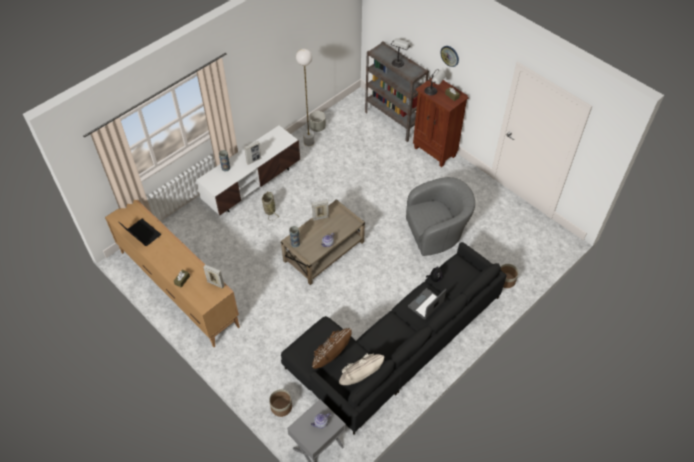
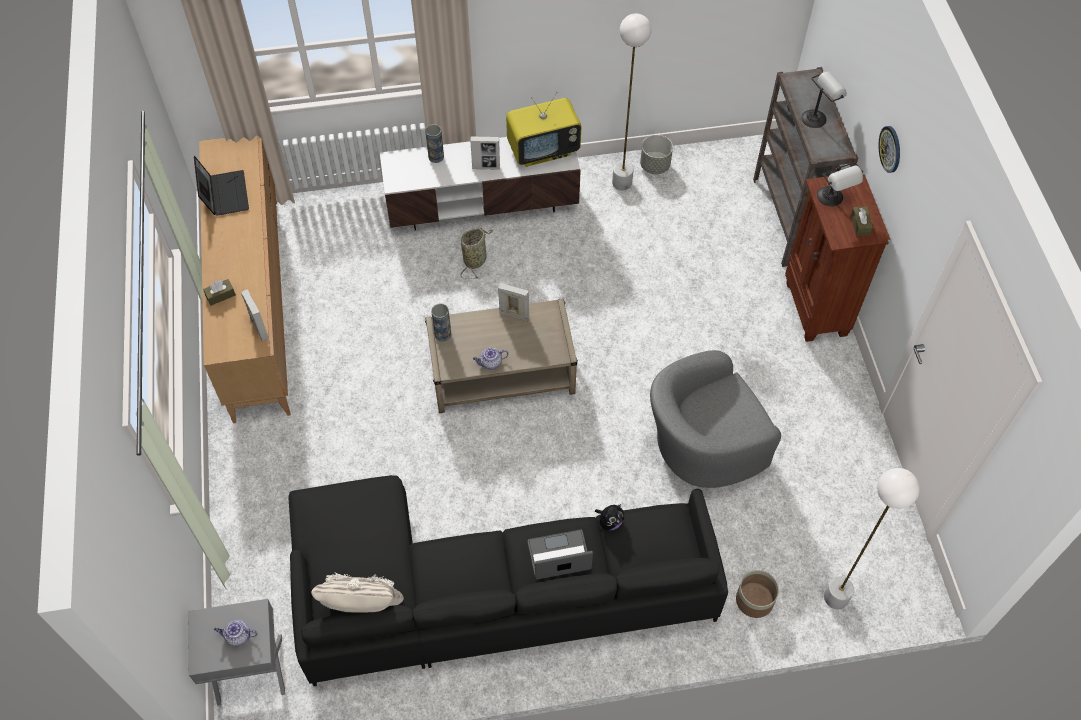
camera: 35 degrees right, 5 degrees up
(274, 140) = (543, 150): none -> television
(281, 407) = (250, 573): planter -> none
(331, 357) = (348, 545): brown pillow -> none
(436, 233) = (703, 449): grey armchair -> grey armchair turned 135 degrees clockwise
(535, 260) = (836, 597): none -> white floor lamp

